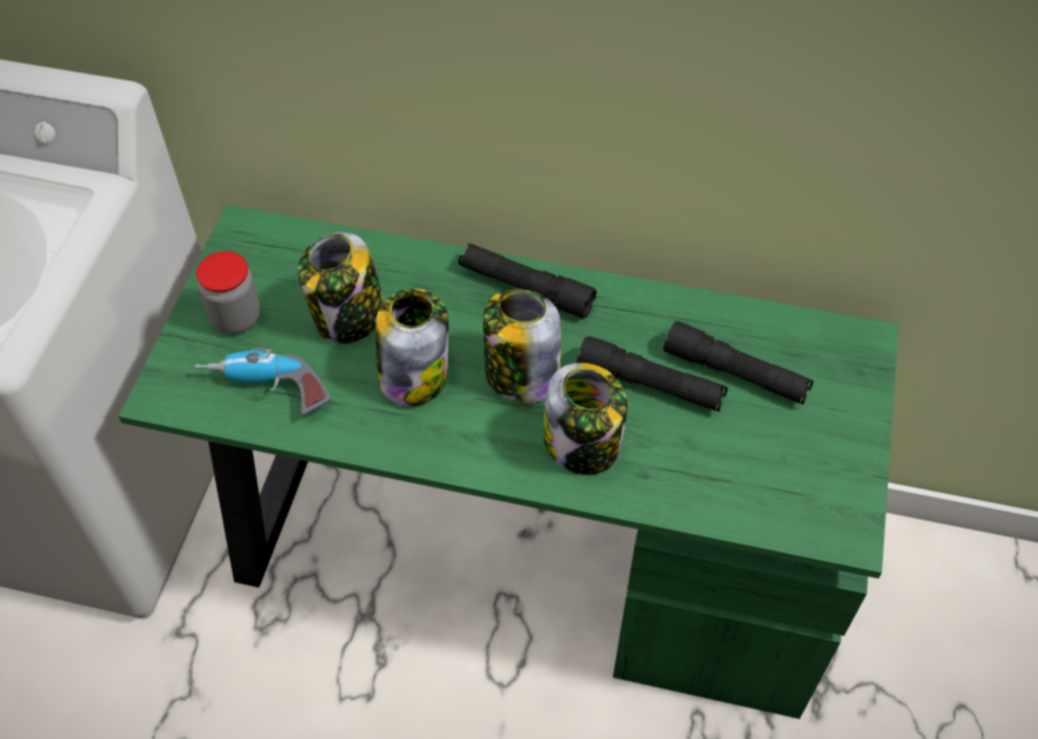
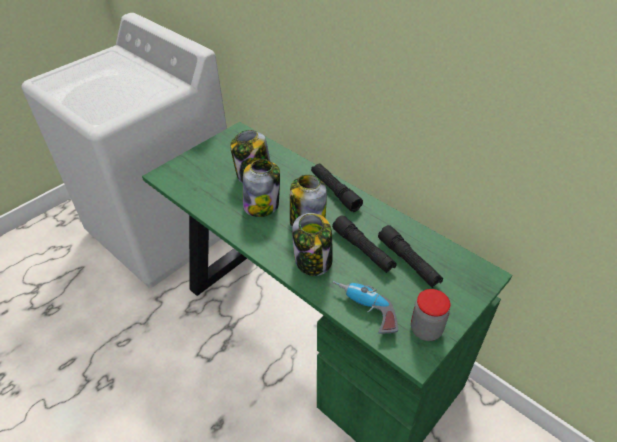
camera: 30 degrees right, 10 degrees down
(236, 318) = (211, 159): jar -> jar (426, 329)
(266, 391) = (200, 188): power drill -> power drill (364, 310)

